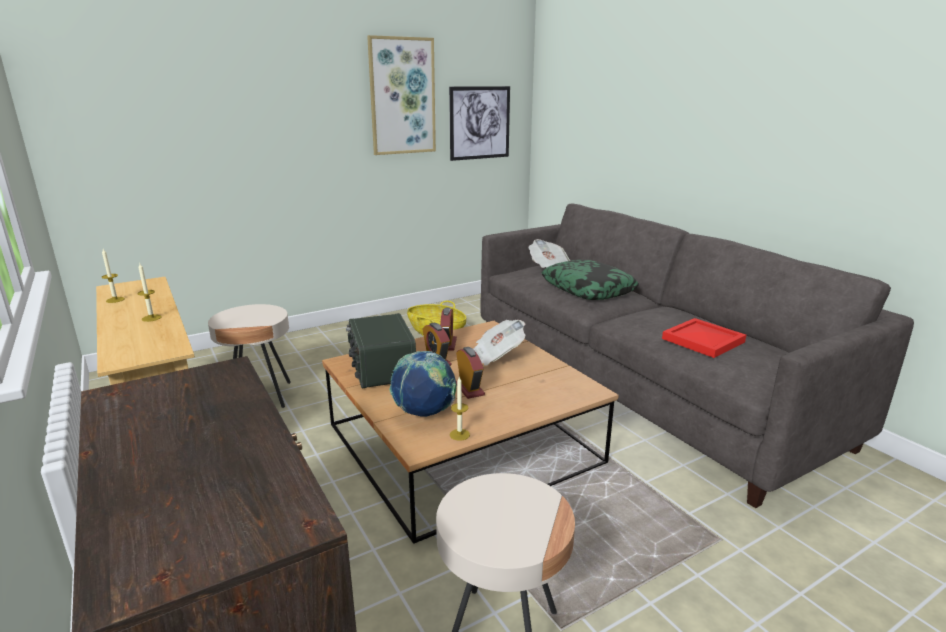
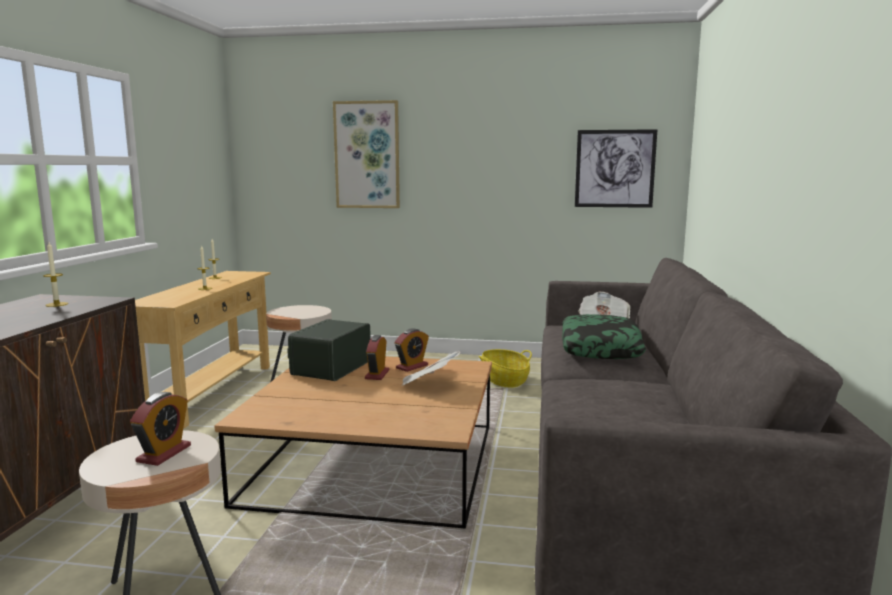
camera: 40 degrees right, 10 degrees down
(402, 96) = (522, 140): picture -> picture (367, 155)
(424, 413) = (293, 401): globe -> none
(459, 434) = (283, 421): candle -> candle (56, 304)
(469, 389) = (356, 398): alarm clock -> alarm clock (164, 453)
(703, 341) = (608, 414): red tray -> none

